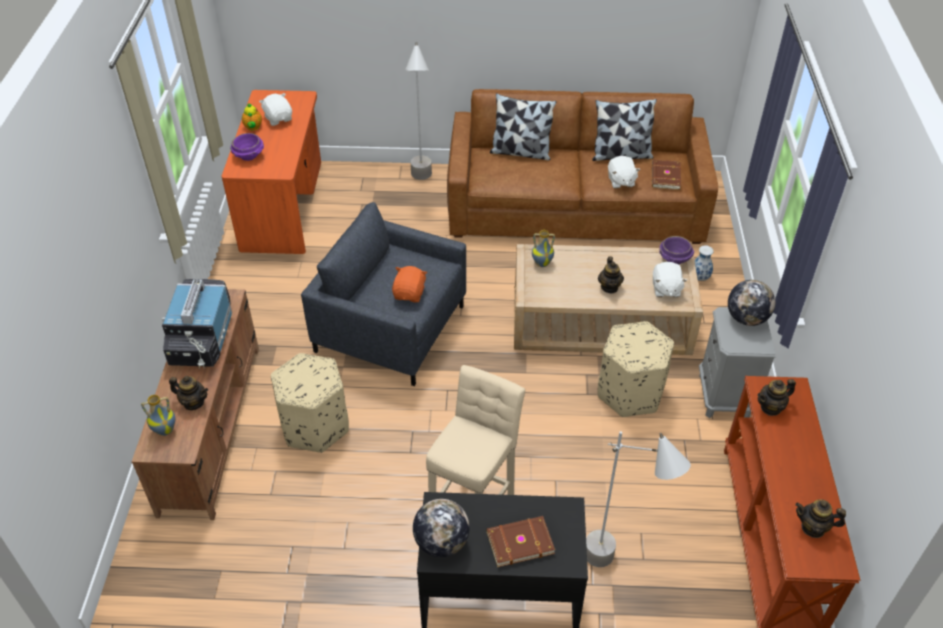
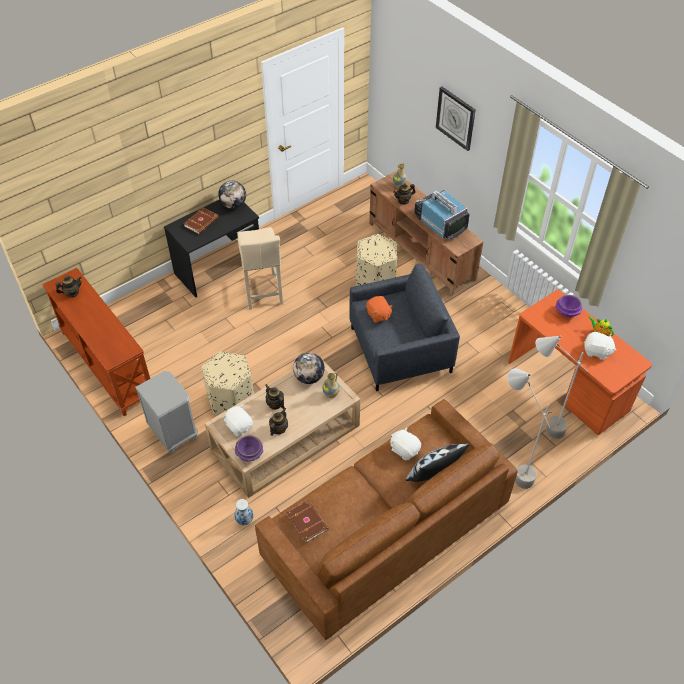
camera: 140 degrees right, 5 degrees up
(86, 253) = (456, 118): none -> wall clock
(618, 570) = (174, 308): grey floor lamp -> grey floor lamp (539, 429)
(620, 181) = (336, 493): white plush toy -> white plush toy (404, 449)
(621, 155) = (360, 527): pillow -> none
(746, 318) = (165, 401): globe -> globe (309, 377)
(771, 407) = (119, 340): teapot -> teapot (278, 429)

